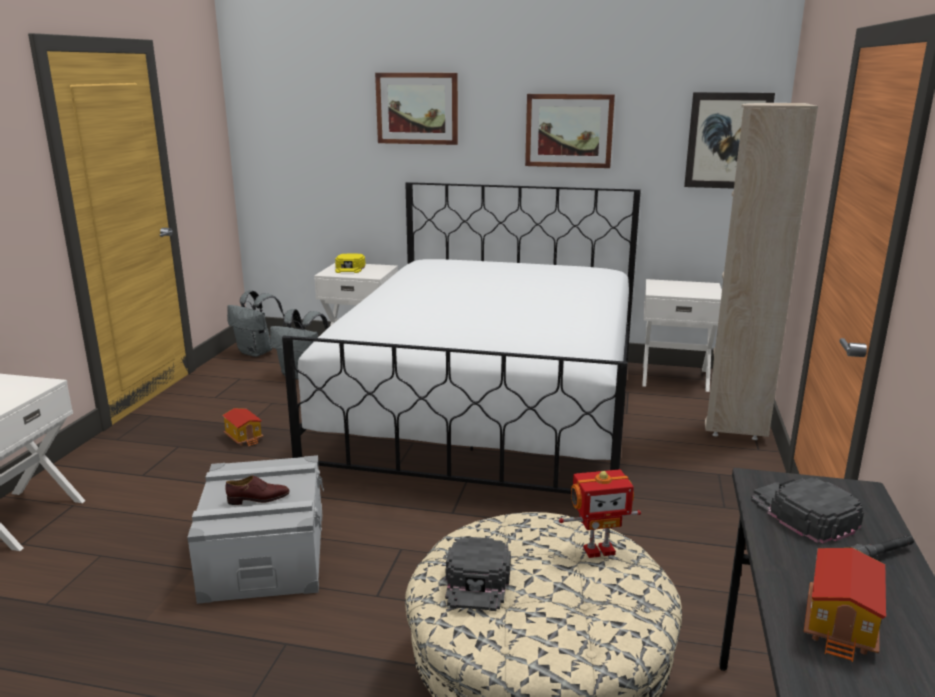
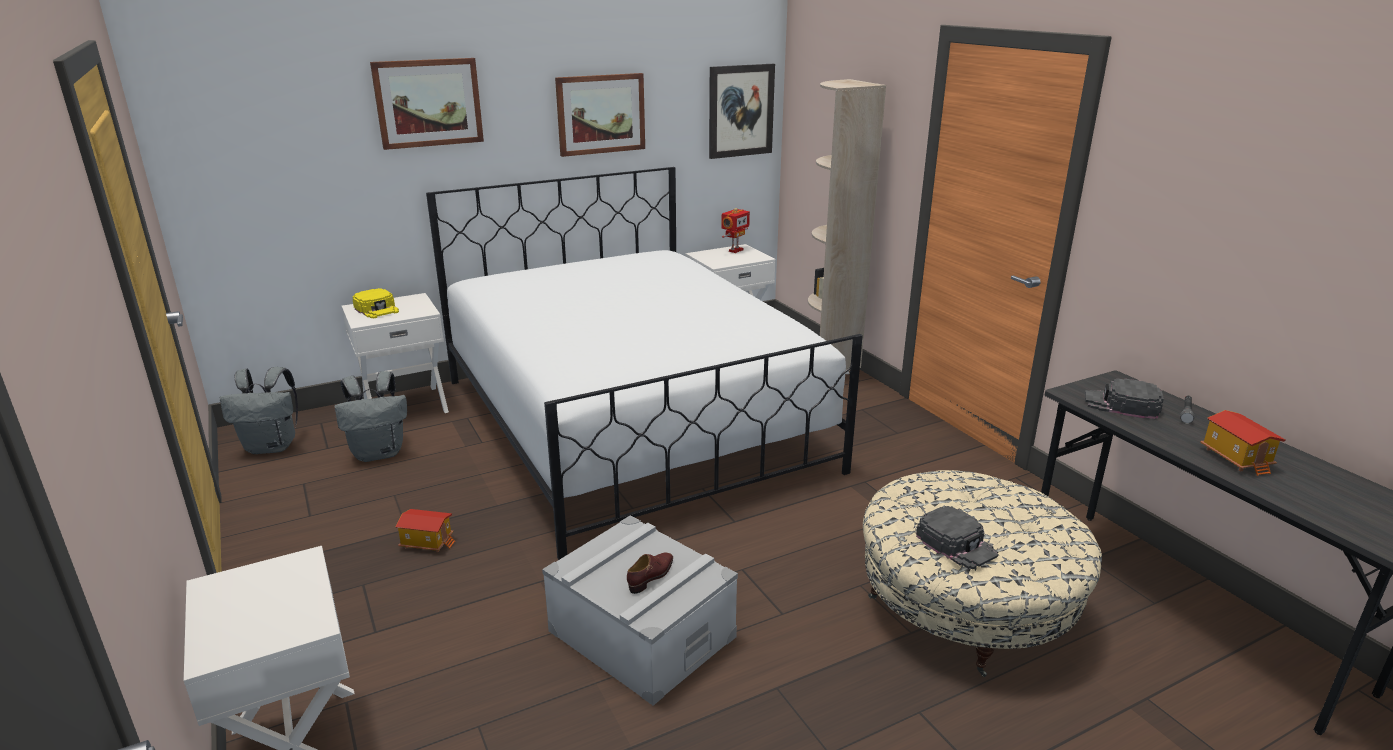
camera: 40 degrees left, 5 degrees up
(598, 549) = (978, 486): toy robot -> toy robot (735, 250)

